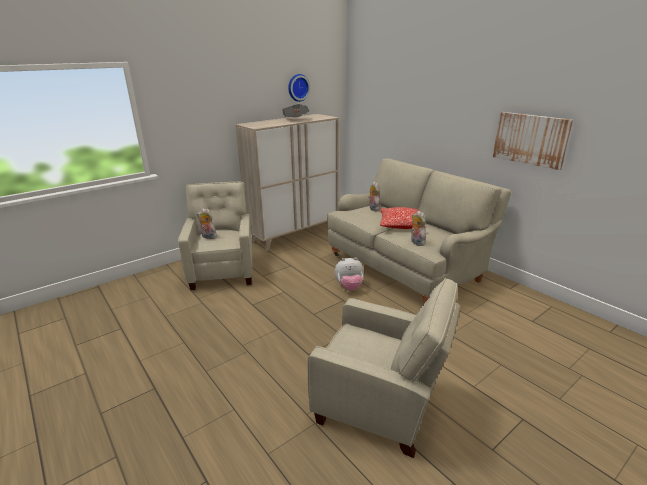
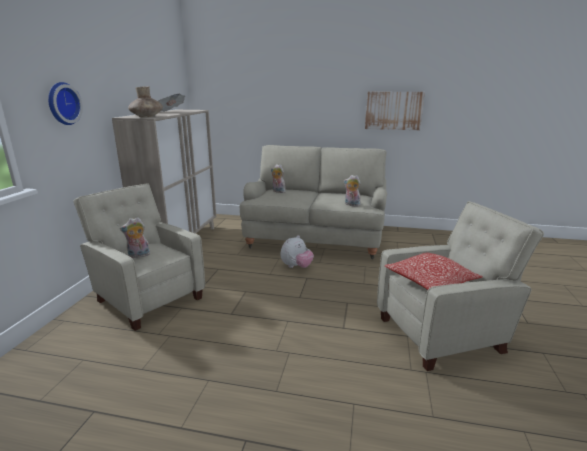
camera: 40 degrees left, 5 degrees down
(257, 125) = (146, 117): none -> brown vase
(297, 87) = (156, 79): wall clock -> wall clock (62, 103)
(401, 225) = (318, 197): pillow -> pillow (430, 282)

